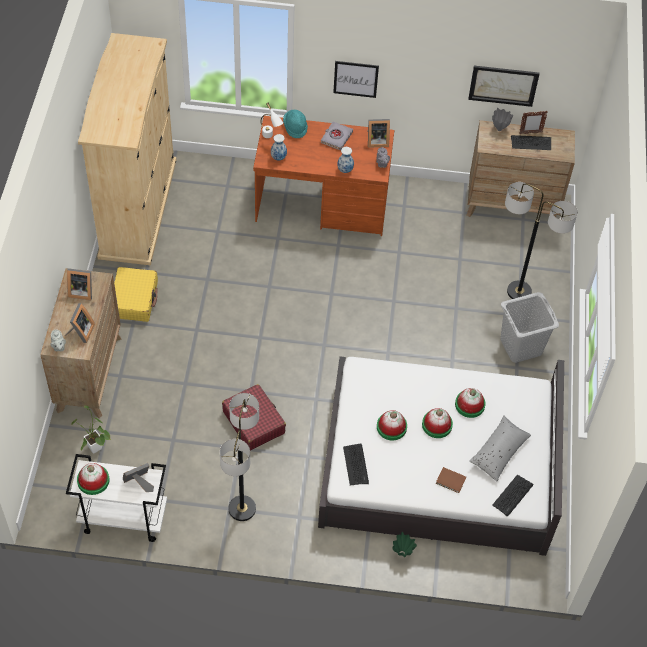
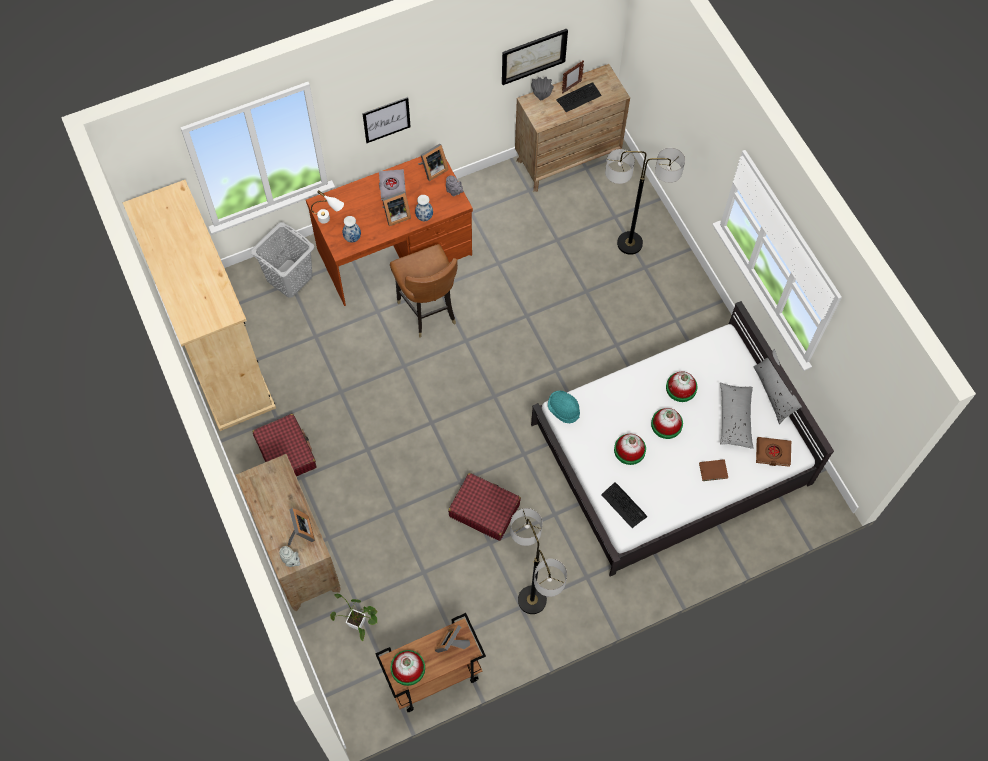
camera: 30 degrees left, 10 degrees up
(81, 291) = (269, 490): picture frame -> picture frame (395, 215)
(122, 519) = (433, 677): white cart -> brown cart
(134, 299) = (286, 452): yellow suitcase -> red suitcase
(295, 128) = (346, 197): turquoise hat -> turquoise hat (563, 409)
(317, 257) = (427, 310): none -> brown chair
(402, 553) = (696, 556): green vase -> none
(512, 495) = (772, 453): keyboard -> brown book
(520, 346) = (665, 297): grey laundry basket -> grey laundry basket (289, 278)
(548, 451) = (773, 392): none -> grey pillow

